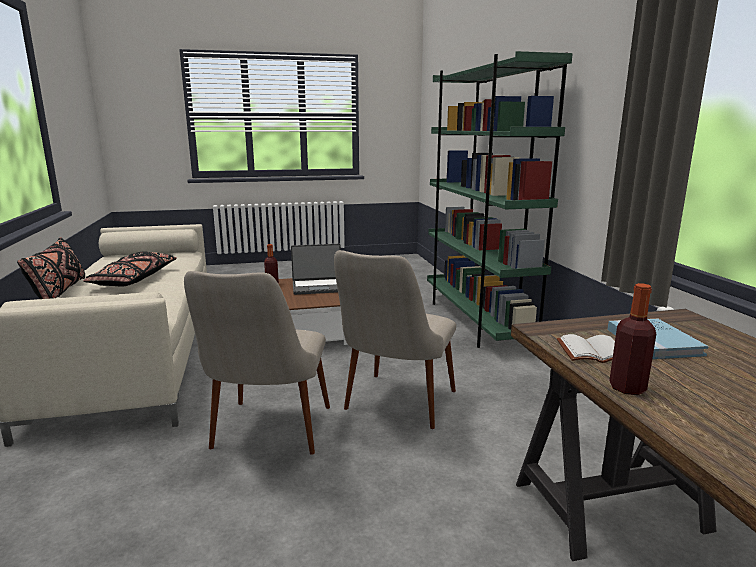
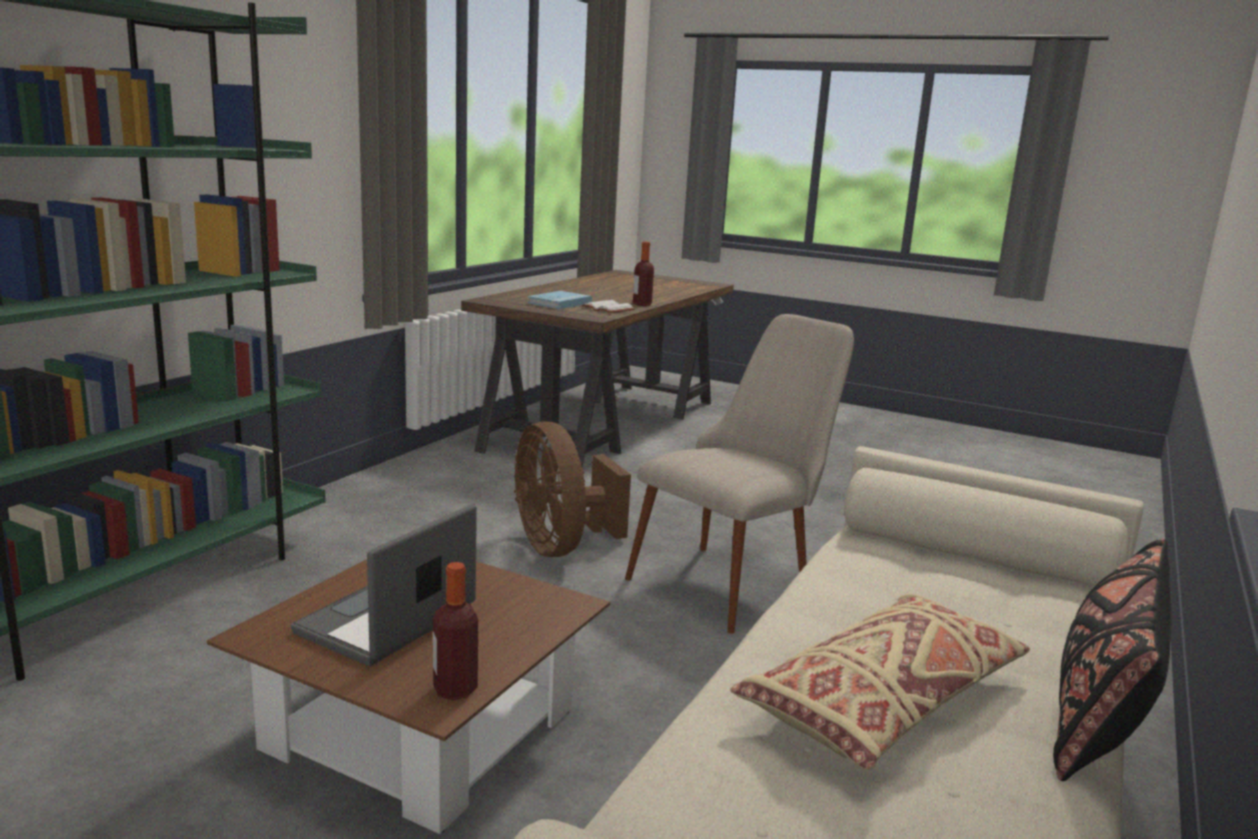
camera: 140 degrees left, 0 degrees up
(134, 279) = (884, 702): black pillow -> beige pillow
(318, 287) = (388, 622): laptop -> laptop turned 90 degrees counterclockwise
(394, 409) = (561, 547): beige chair -> brown fan

